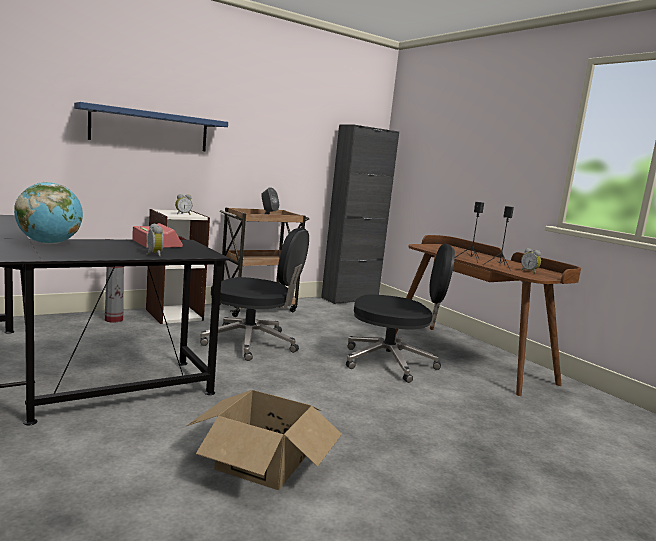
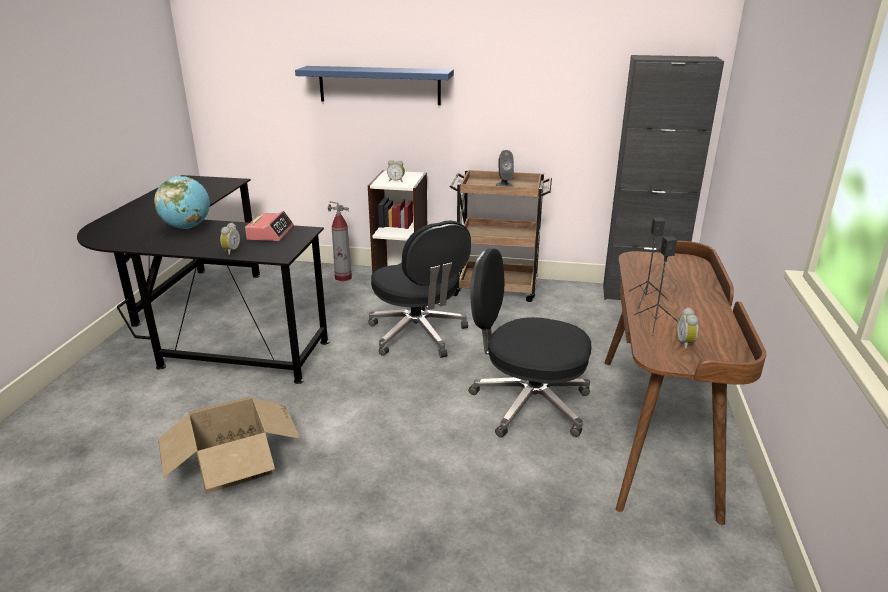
camera: 45 degrees right, 15 degrees up
(391, 362) = (527, 404): black office chair -> black office chair turned 150 degrees clockwise

